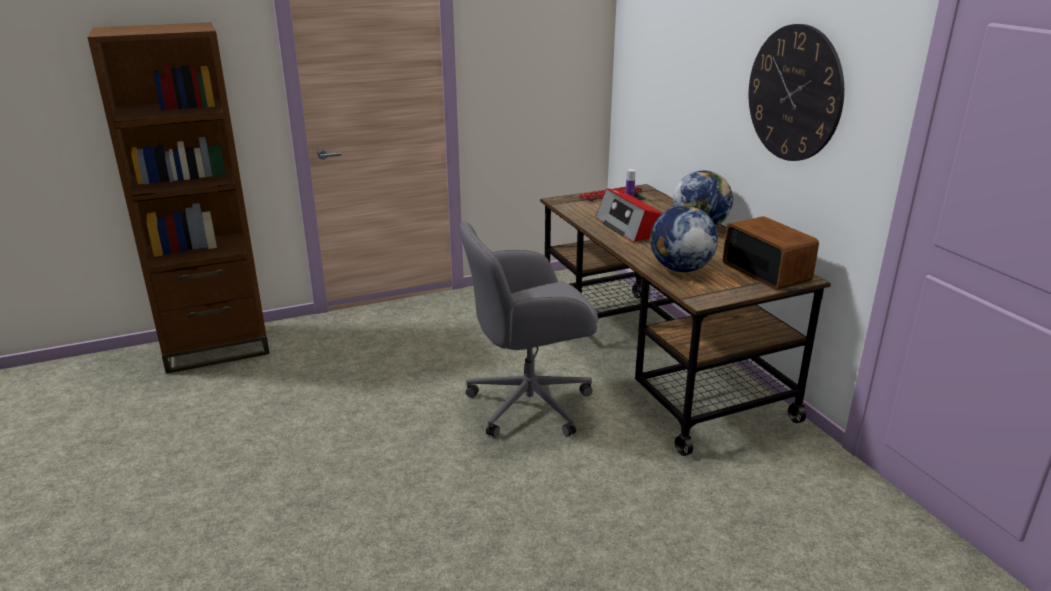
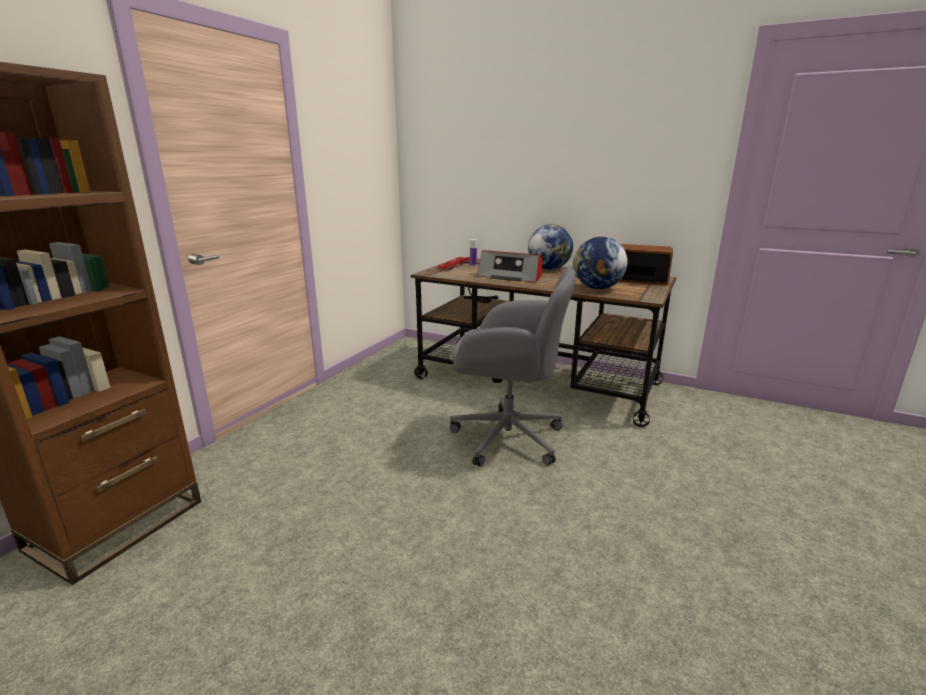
camera: 40 degrees left, 5 degrees down
(529, 405) = (507, 439): grey office chair -> grey office chair turned 105 degrees counterclockwise
(794, 93) = (619, 153): wall clock -> none

